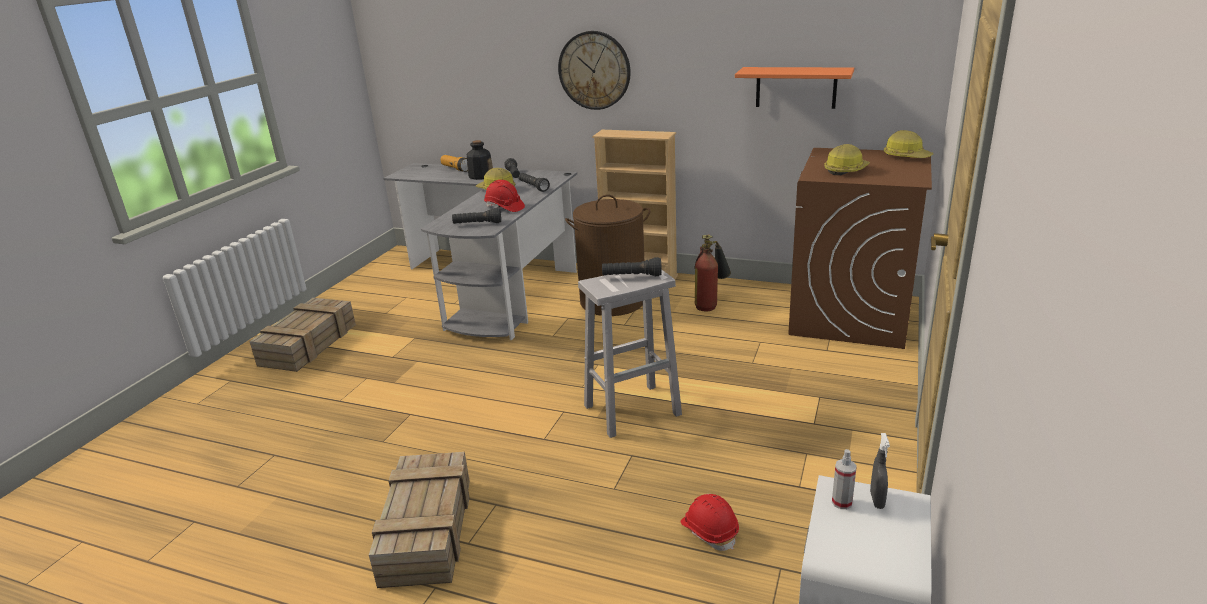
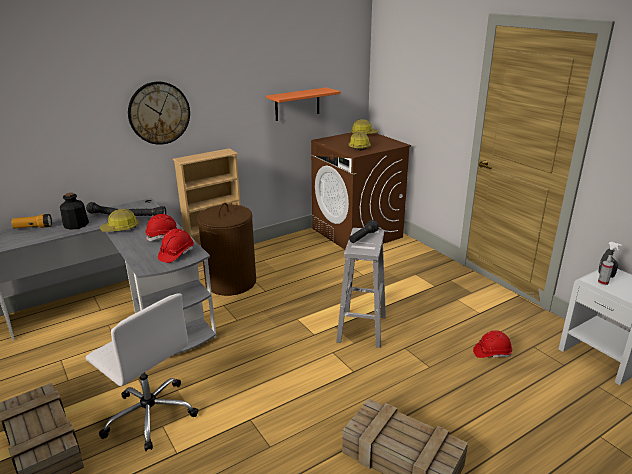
camera: 55 degrees left, 0 degrees up
(375, 365) = (150, 414): none -> white office chair
(477, 224) = (176, 254): black flashlight -> red hard hat
(711, 304) = (287, 257): fire extinguisher -> none

